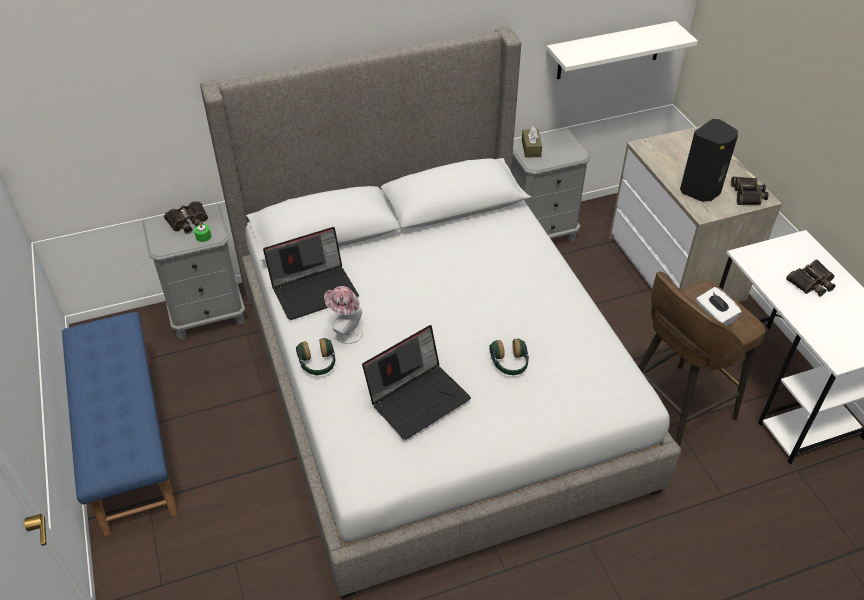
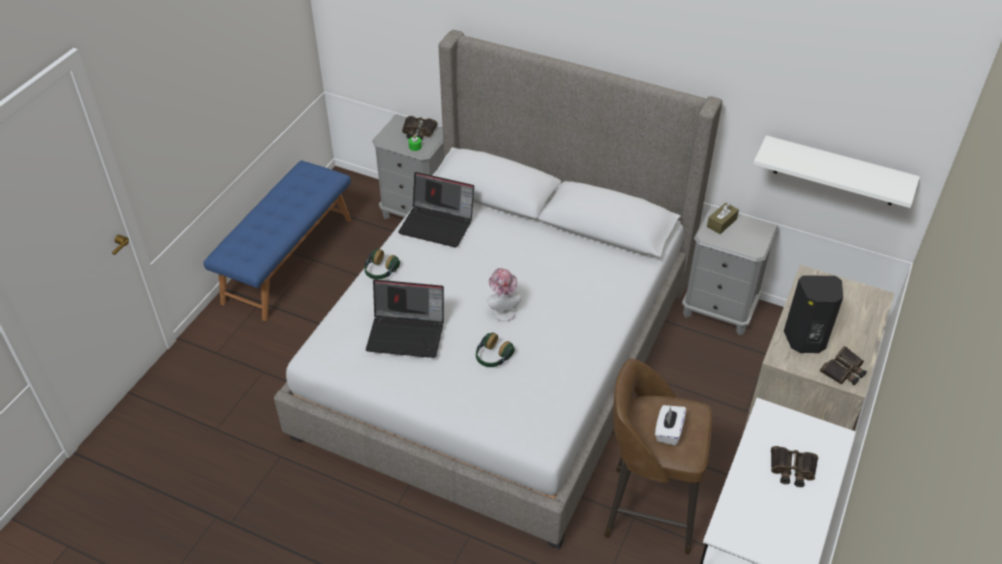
camera: 45 degrees right, 0 degrees up
(345, 332) = (420, 264): hat -> hat (503, 310)

